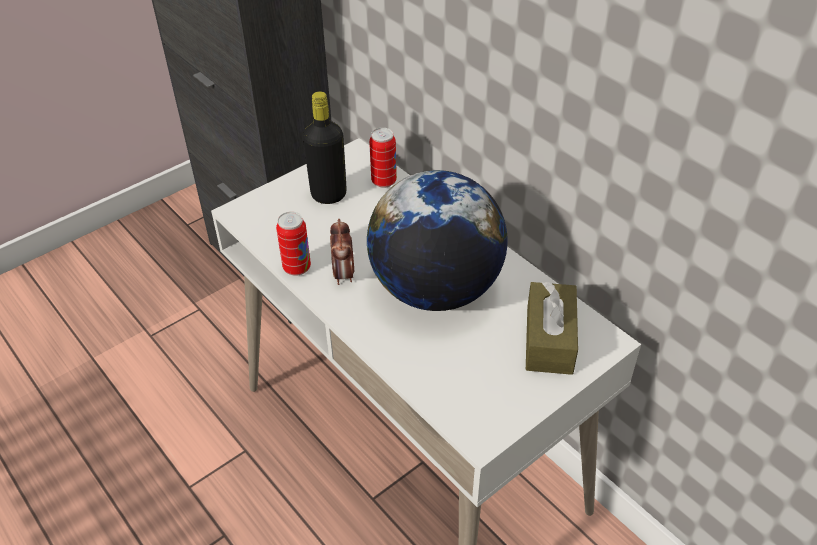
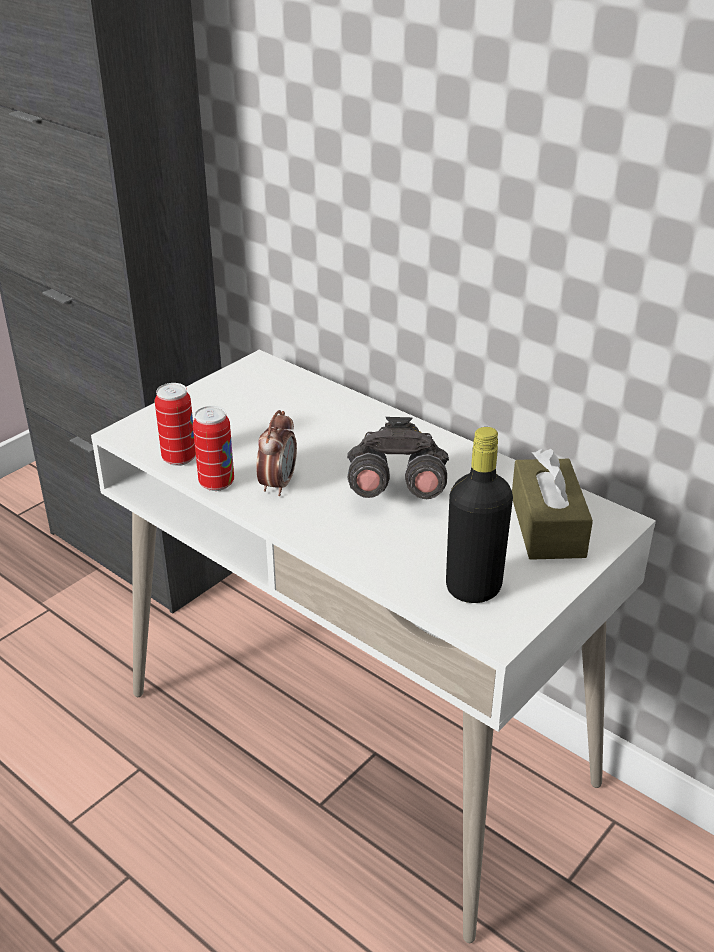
camera: 10 degrees left, 10 degrees down
(328, 195) = (237, 407): black bottle -> black bottle (473, 588)
(344, 274) = (278, 484): alarm clock -> alarm clock turned 150 degrees counterclockwise
(384, 181) = (301, 389): can -> can (179, 458)
(435, 289) = (395, 489): globe -> grey binoculars

